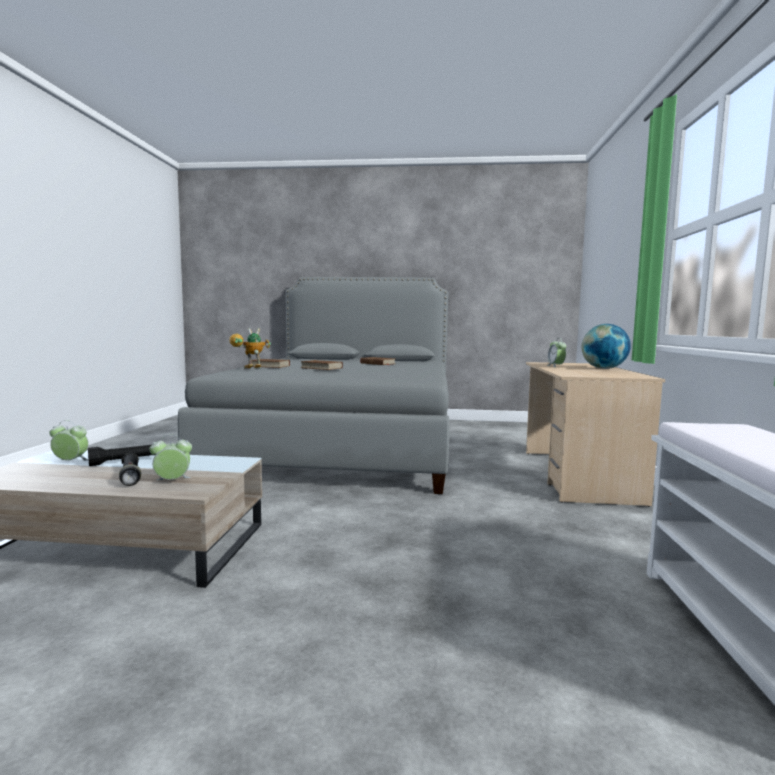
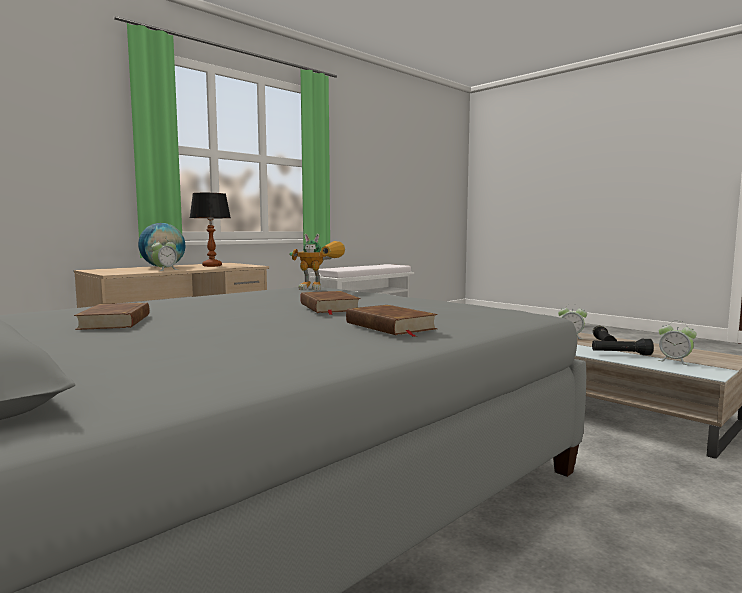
camera: 140 degrees left, 0 degrees up
(247, 369) = (456, 321): toy robot -> toy robot (321, 289)
(590, 372) = (212, 266): none -> table lamp

